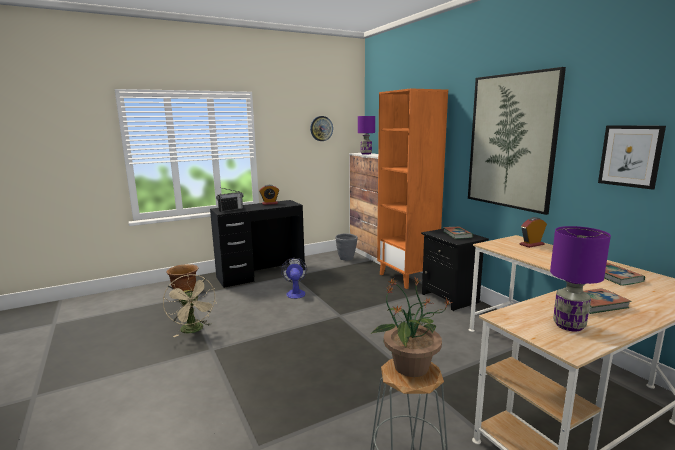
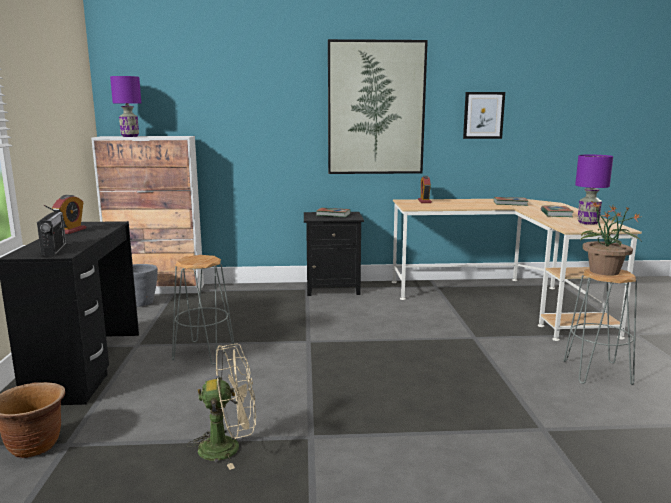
camera: 65 degrees left, 0 degrees up
(295, 293) = (204, 353): fan -> grey stool
(321, 128) = (62, 94): wall clock -> none
(407, 277) = (258, 291): orange bookcase -> none

